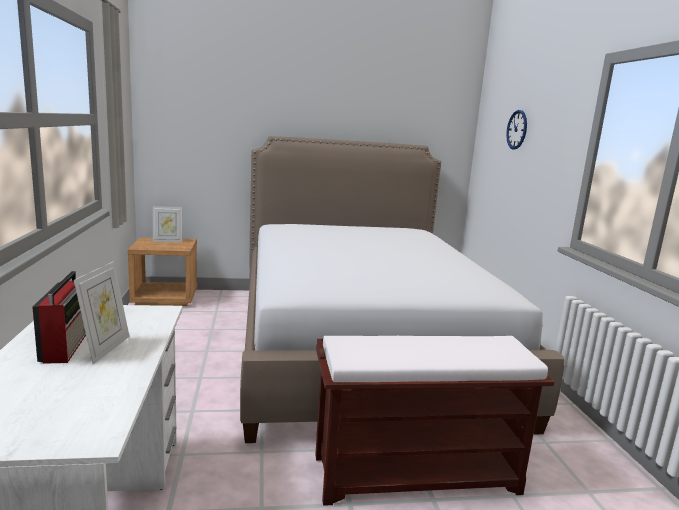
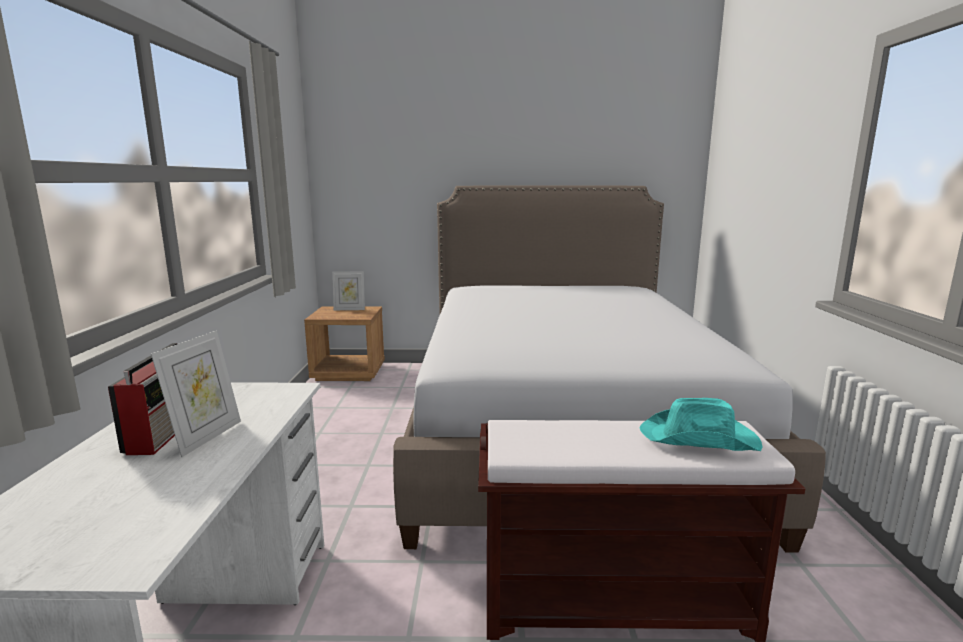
camera: 10 degrees right, 0 degrees up
(482, 348) = (700, 438): none -> turquoise hat
(517, 129) = (758, 155): wall clock -> none

